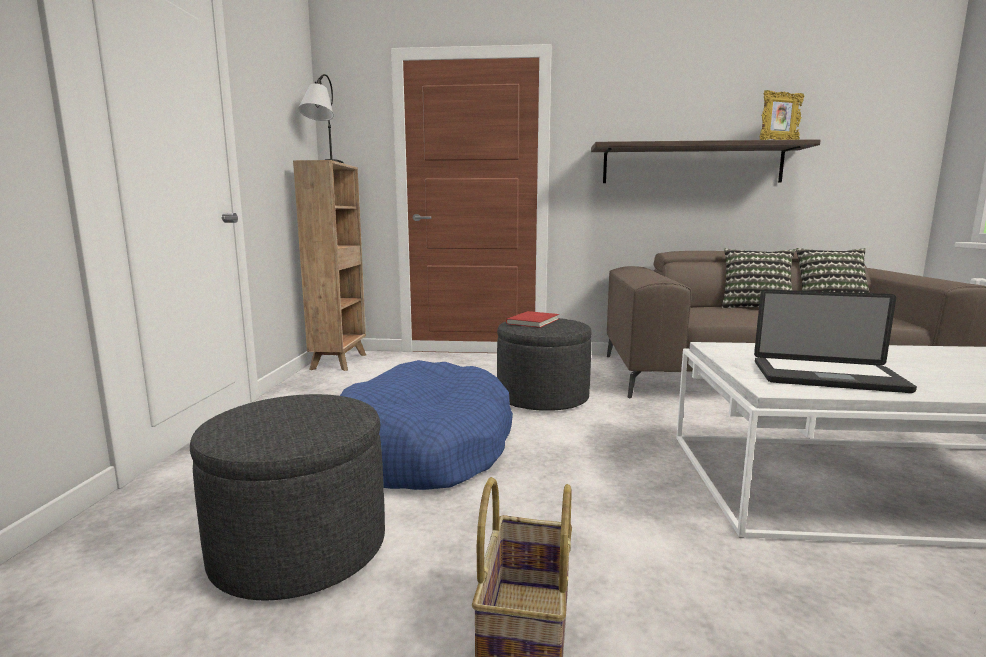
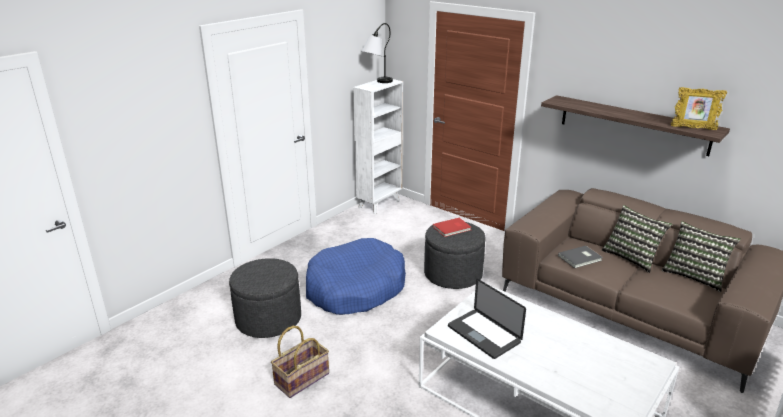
camera: 35 degrees right, 15 degrees up
(340, 361) = (380, 204): brown bookcase -> white bookcase
(723, 313) = (581, 258): none -> grey book

